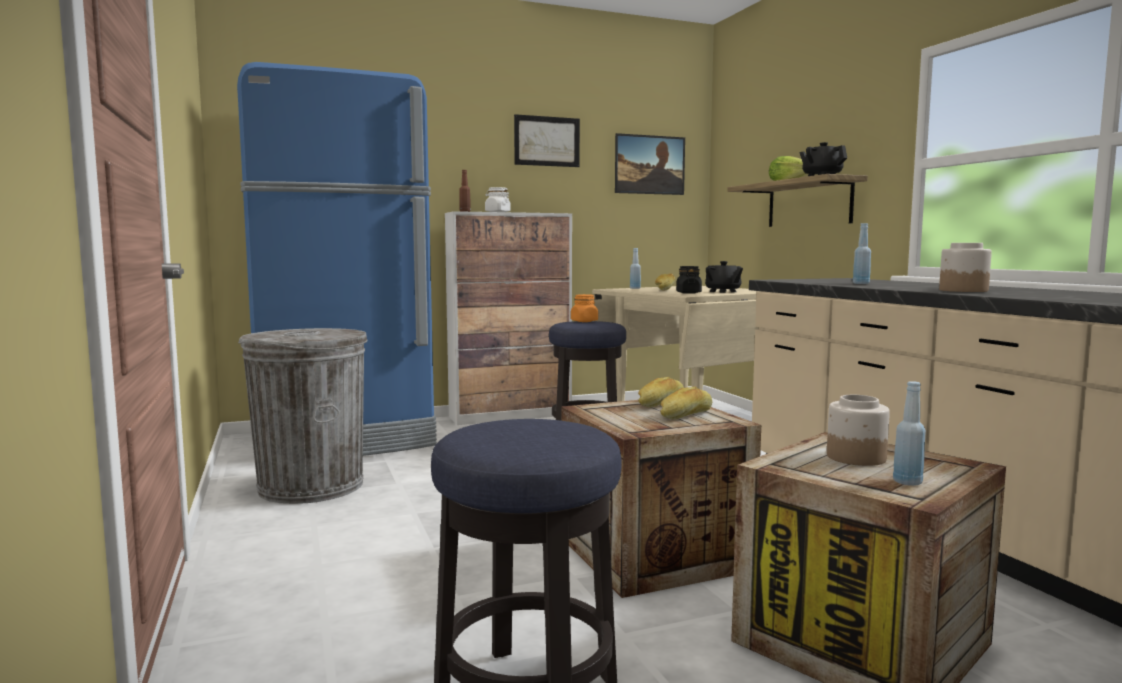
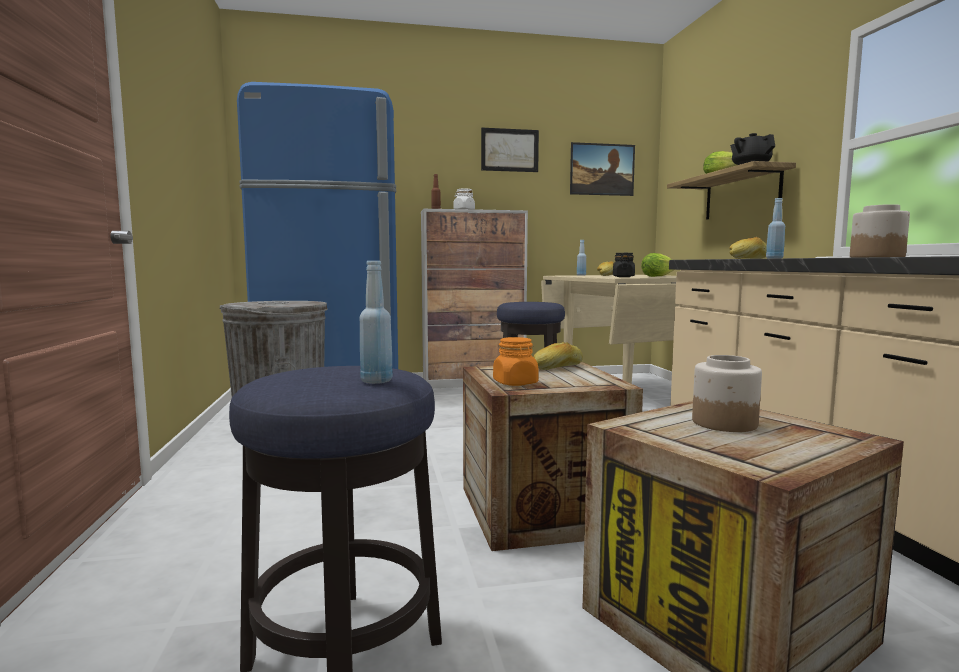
camera: 10 degrees right, 0 degrees up
(584, 321) = (529, 301): orange jar -> orange jar (515, 383)
(686, 415) = (573, 378): bread -> bread (747, 259)
(723, 291) = (657, 276): black teapot -> lettuce
(907, 482) = (770, 452): blue bottle -> blue bottle (376, 381)

